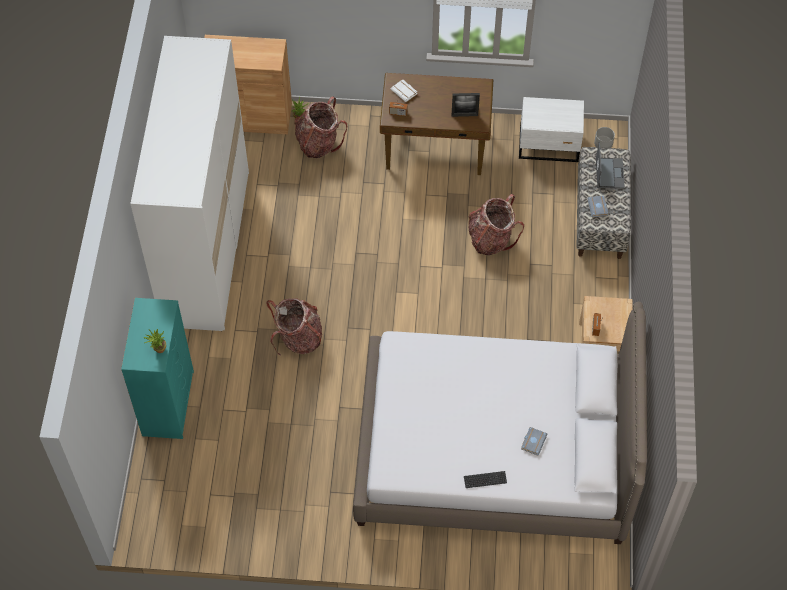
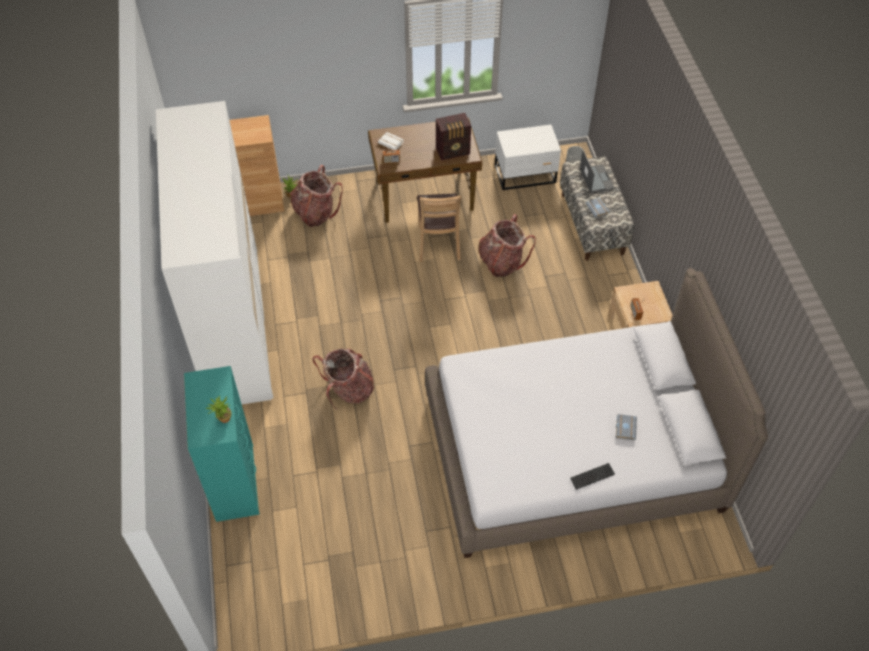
camera: 15 degrees left, 5 degrees down
(432, 204) = (438, 243): none -> brown chair
(464, 115) = (453, 151): picture frame -> radio

